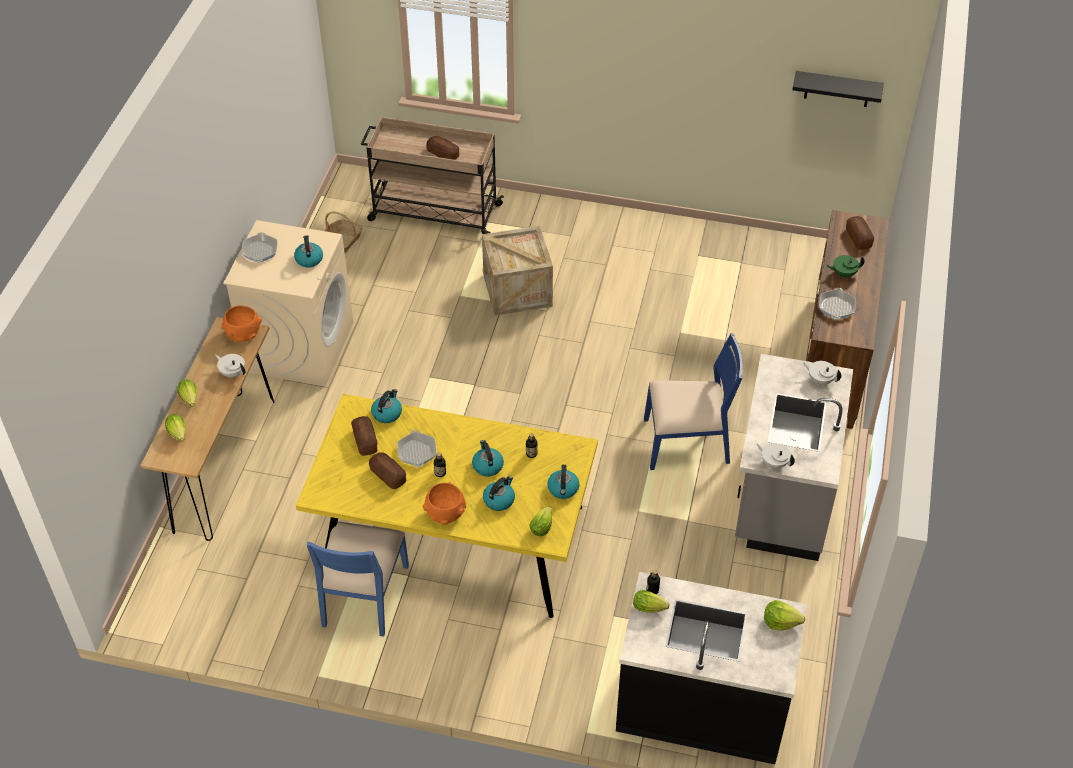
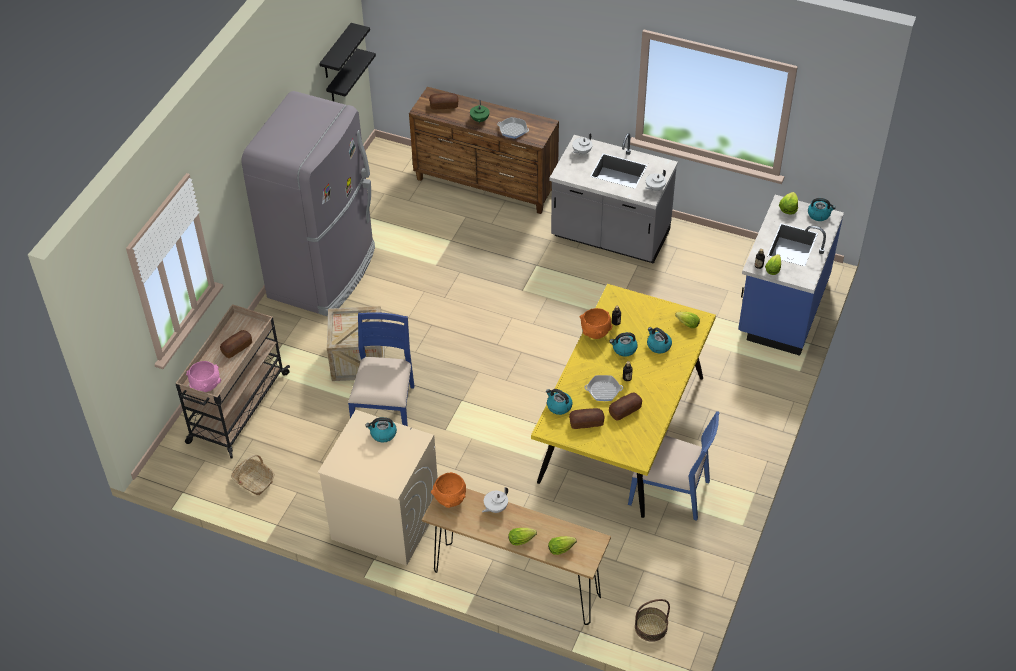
camera: 80 degrees left, 0 degrees up
(169, 592) = (651, 627): none -> basket
(260, 251) = (362, 470): frying pan -> none
(389, 142) = (206, 385): none -> pink bowl
(445, 514) = (668, 378): orange bowl -> orange bowl (595, 332)
(563, 489) = (653, 308): kettle -> kettle (819, 214)
(641, 242) = (324, 272): none -> grey fridge
(687, 442) = (550, 278): blue chair -> blue chair (385, 409)
(702, 705) = (781, 307): black counter -> blue counter
(838, 126) = (342, 78): none -> black shelf

